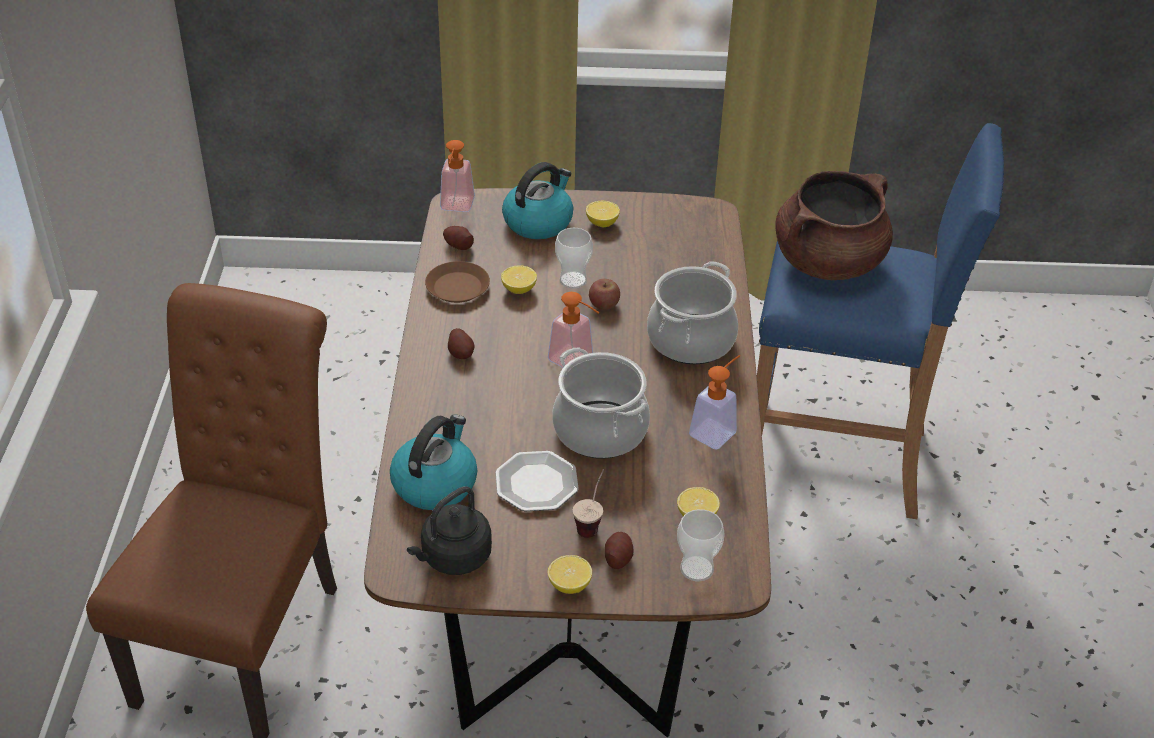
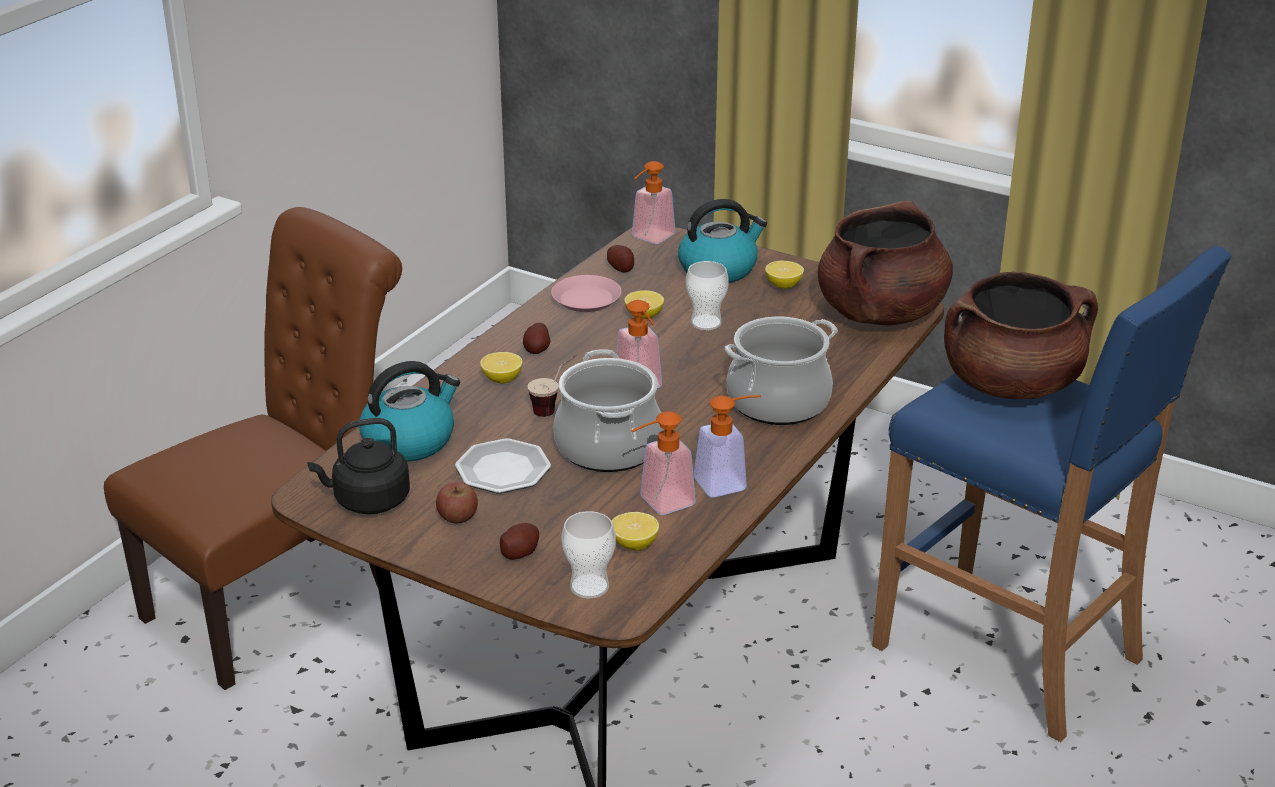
camera: 30 degrees right, 10 degrees down
(458, 287) = (586, 299): brown plate -> pink plate
(569, 585) = (451, 557): lemon -> lemon (502, 379)
(591, 522) = (524, 516): cup -> cup (554, 407)
(604, 304) = (717, 350): apple -> apple (457, 517)
(683, 470) = (659, 504): none -> soap dispenser
(696, 227) = (881, 313): none -> brown cooking pot

